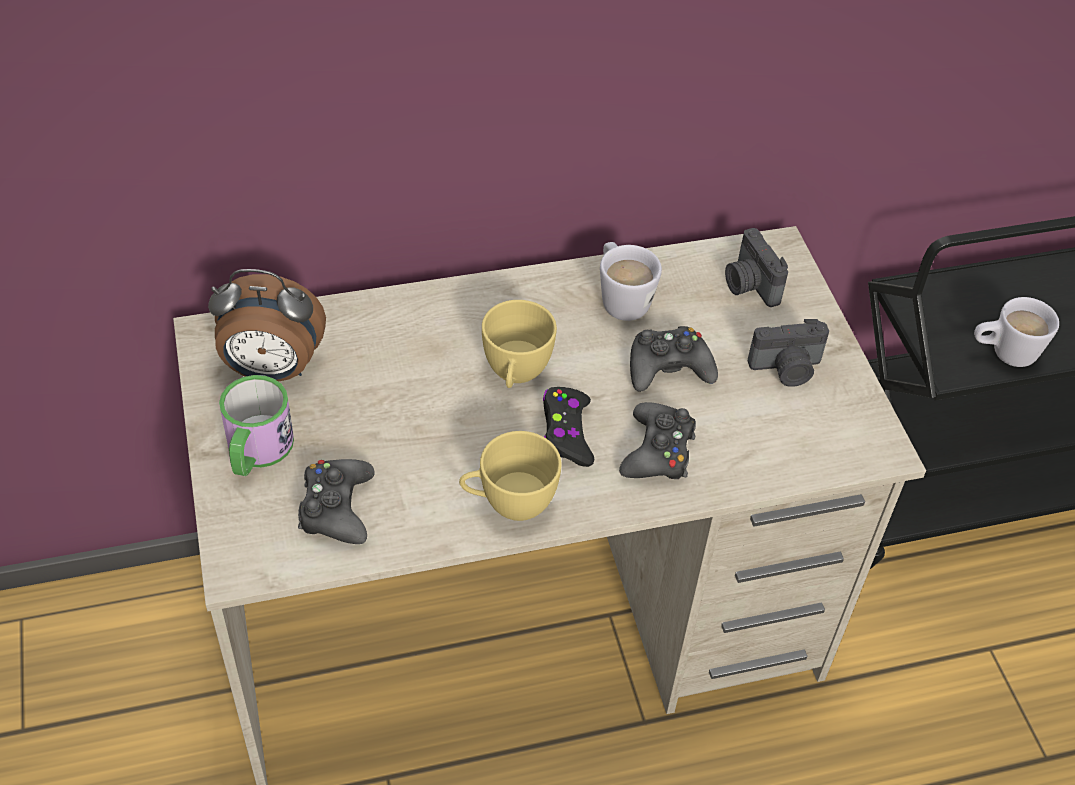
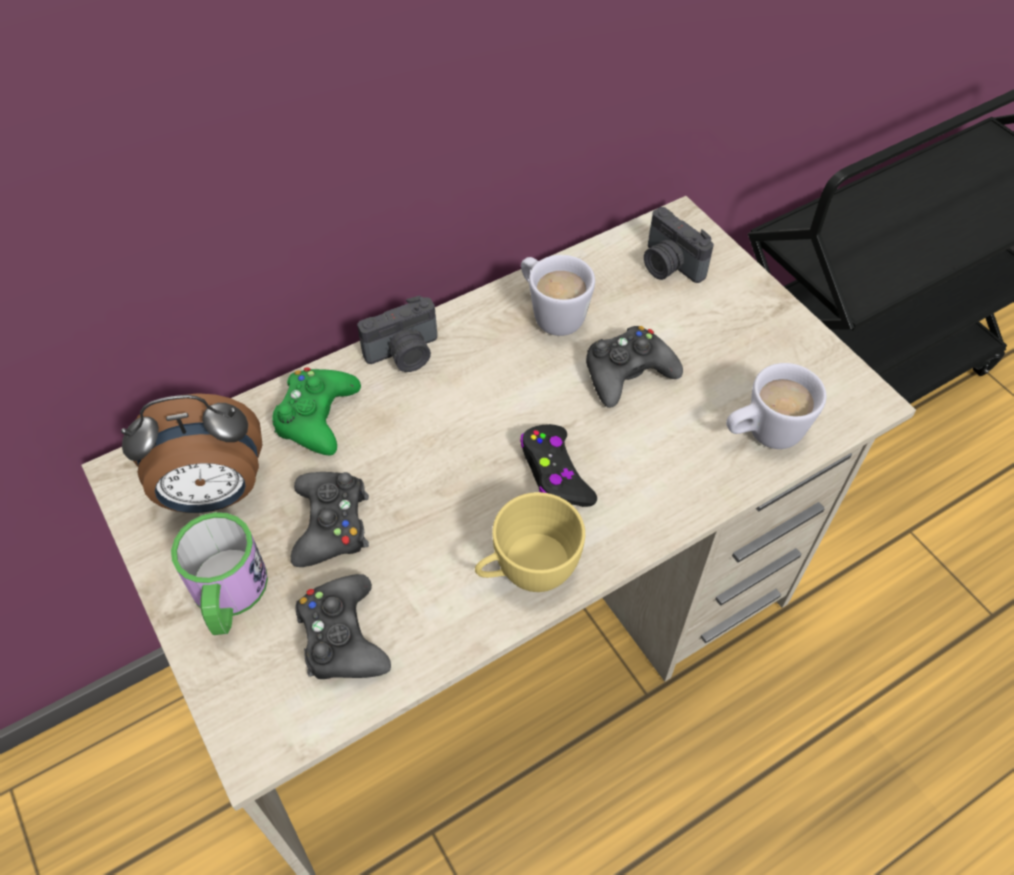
camera: 15 degrees left, 5 degrees up
(379, 332) = (317, 417): none -> green game controller
(515, 375) = (477, 425): yellow cup -> none
(658, 451) = (655, 467): black game controller -> black game controller (331, 524)
(786, 369) = (741, 343): camera -> camera (405, 354)
(1003, 354) = (895, 270): white mug -> white mug (762, 434)

